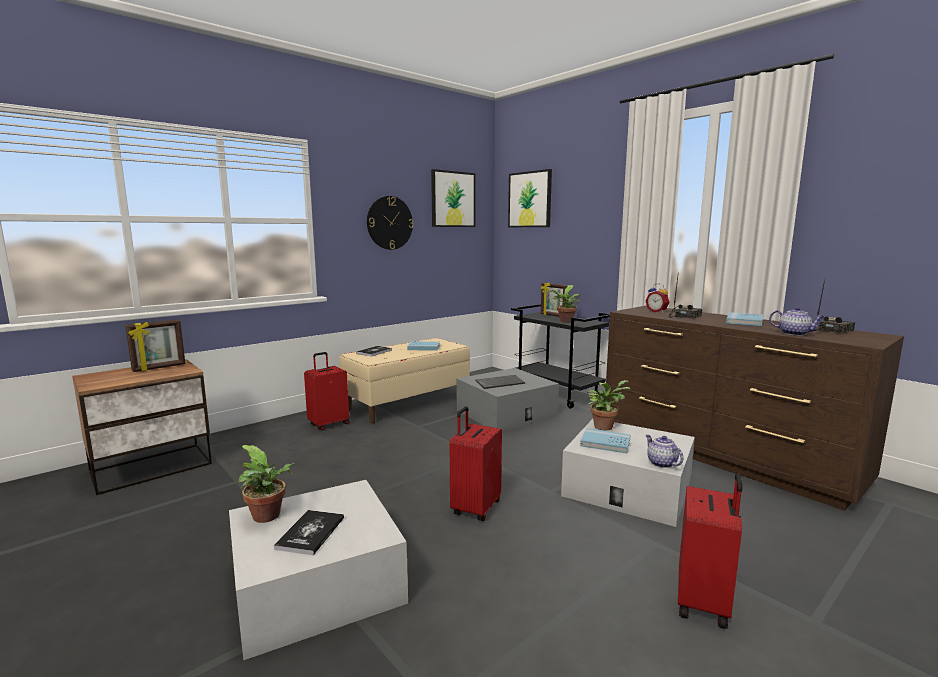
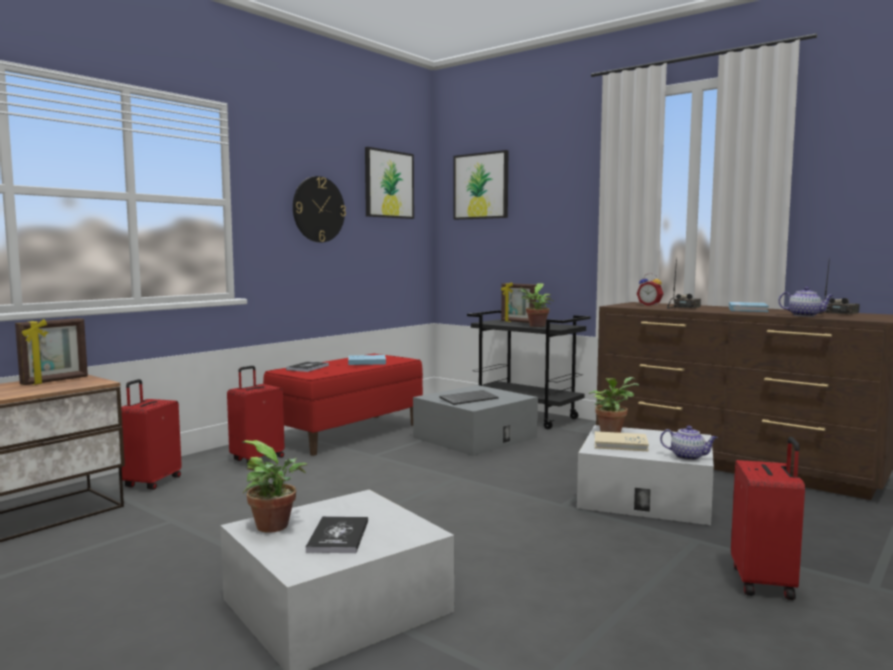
camera: 10 degrees left, 5 degrees down
(407, 403) = (347, 433): beige bench -> red bench
(475, 508) = (485, 525): red suitcase -> red suitcase (151, 482)
(605, 443) = (620, 444): blue book -> beige book
(661, 463) = (688, 457): teapot -> teapot turned 150 degrees clockwise

